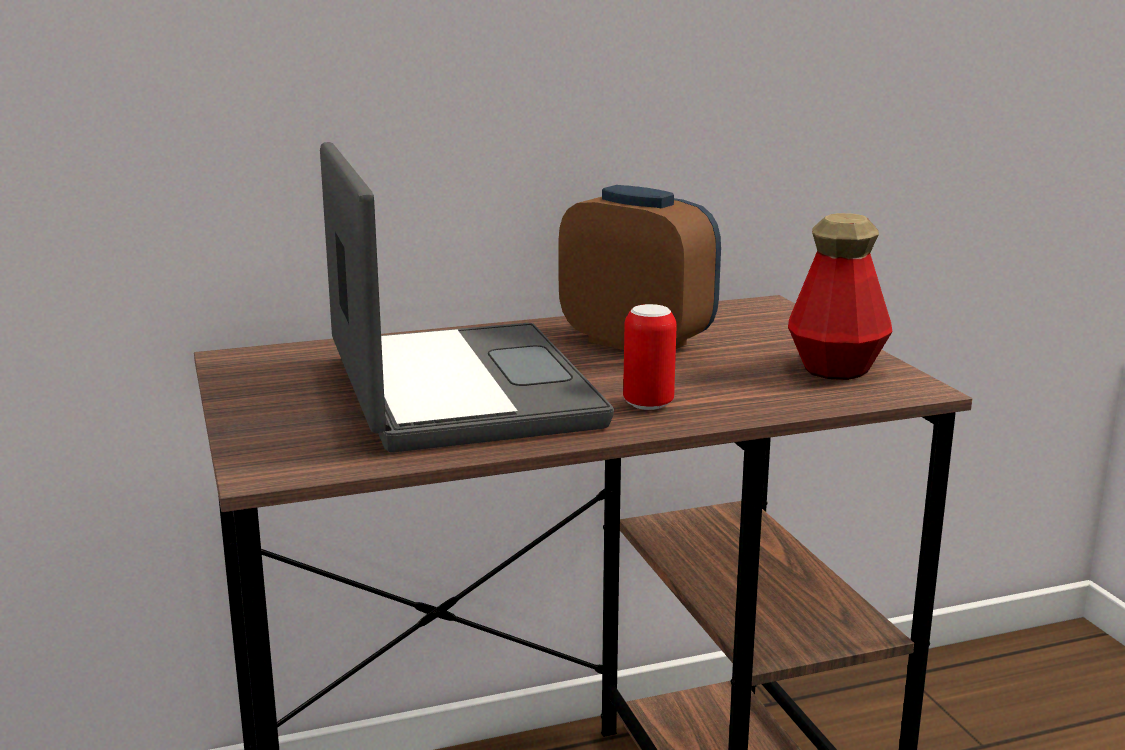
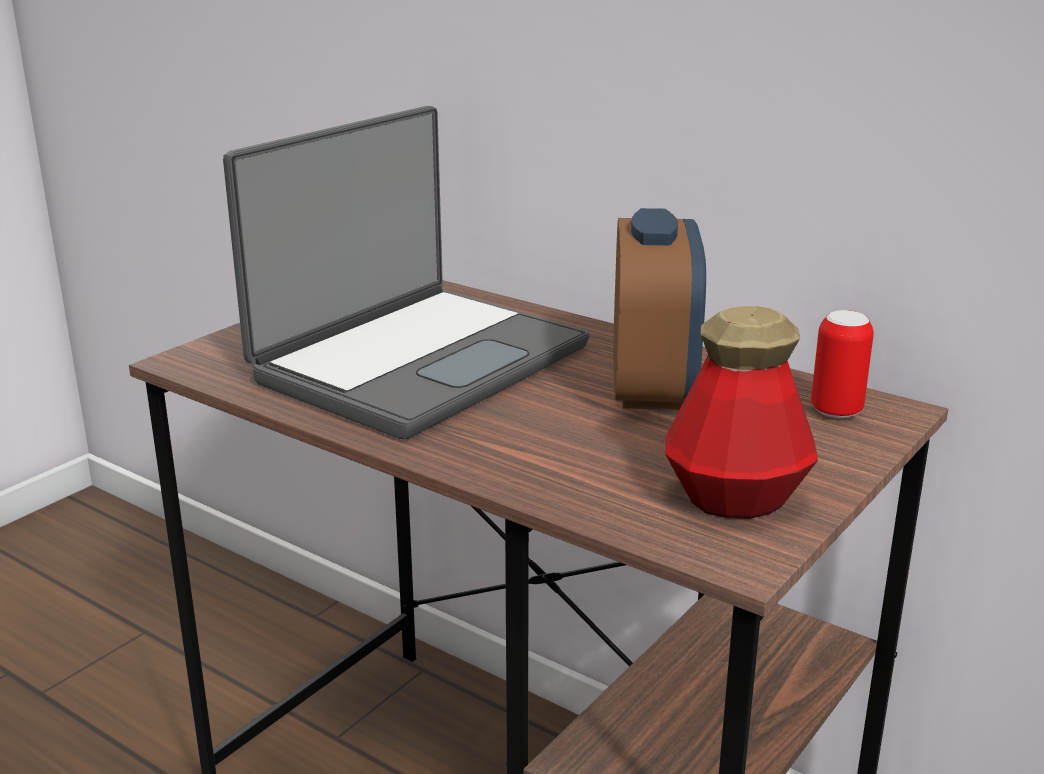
camera: 55 degrees right, 5 degrees up
(648, 404) = (489, 439): can -> can (836, 411)

